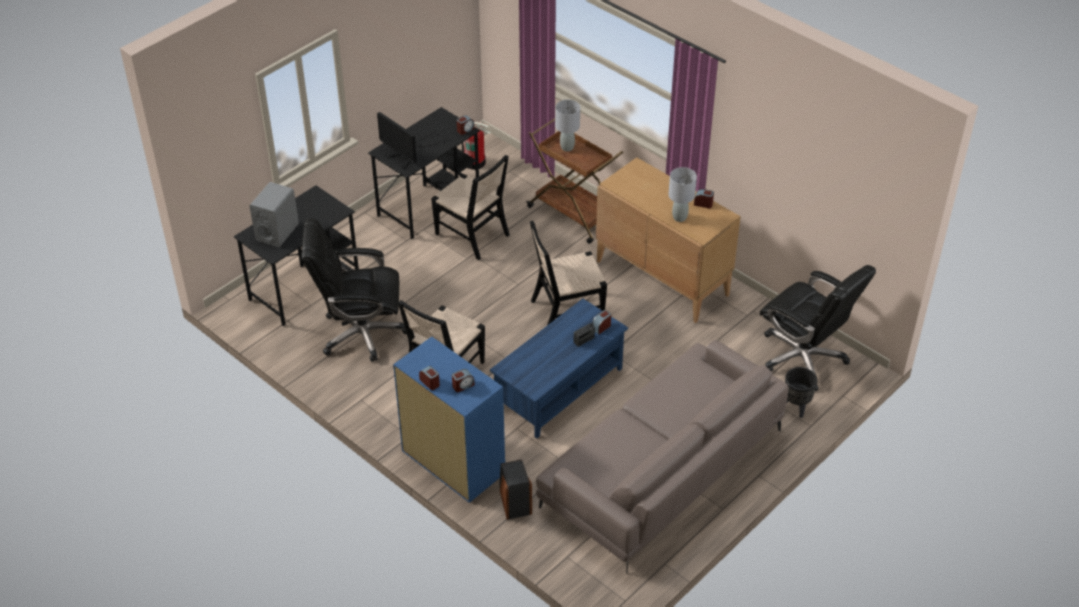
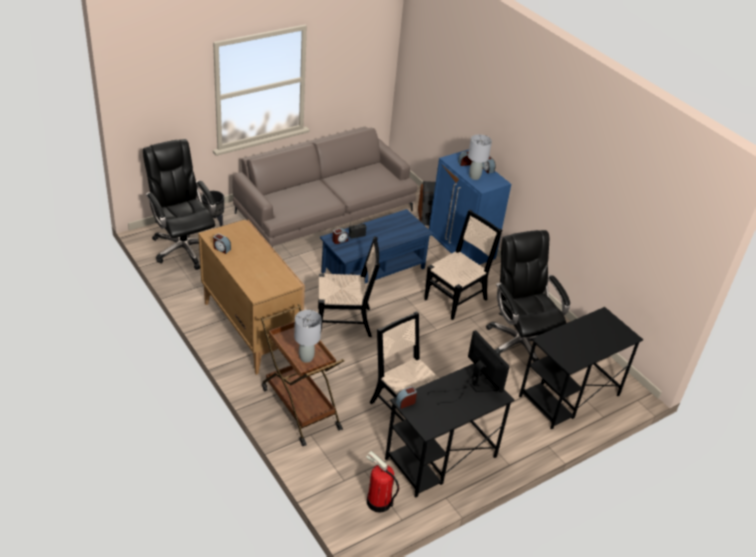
camera: 170 degrees left, 5 degrees down
(277, 232) = (602, 333): grey speaker -> none
(361, 333) = (519, 343): black office chair -> black office chair turned 120 degrees counterclockwise
(679, 218) = (250, 242): grey table lamp -> grey table lamp (474, 177)

